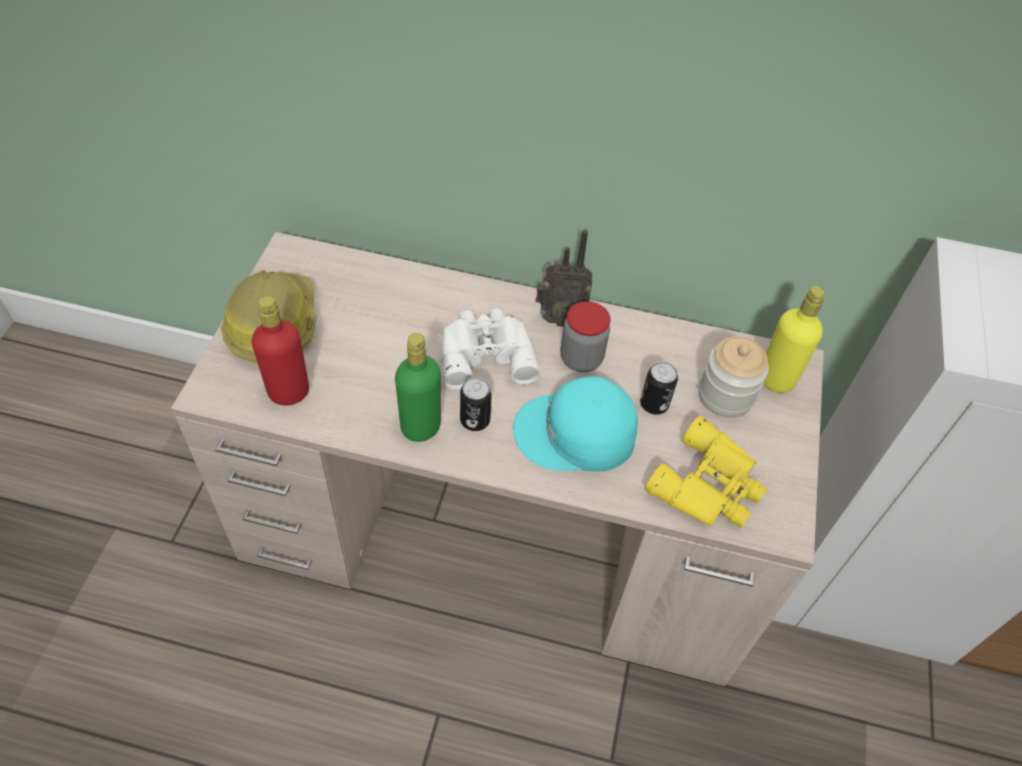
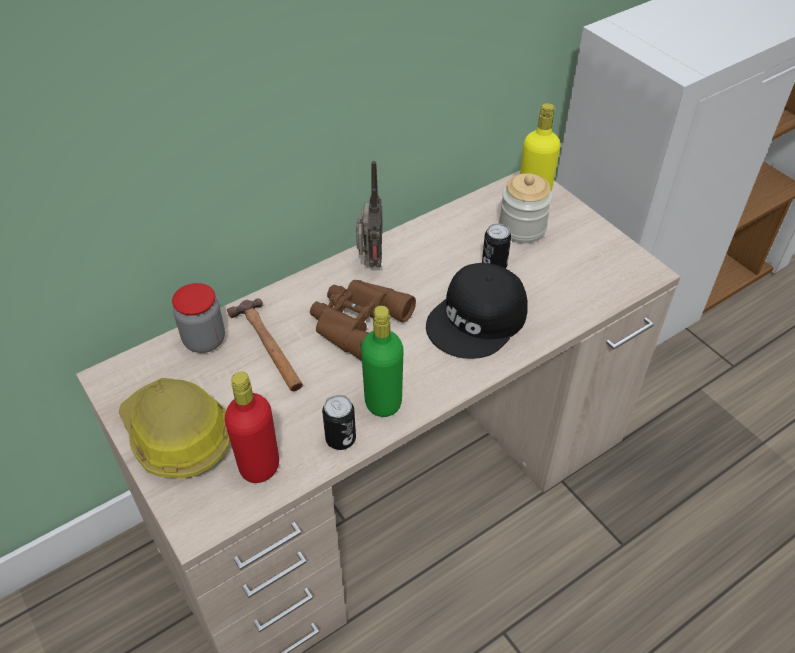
camera: 45 degrees left, 5 degrees down
(404, 317) = (268, 347): none -> hammer
(475, 420) = (410, 367): can -> can (340, 439)
(485, 353) = (356, 322): white binoculars -> brown binoculars
(559, 318) = (370, 263): radio -> radio turned 45 degrees counterclockwise
(576, 434) = (478, 320): turquoise cap -> black cap
(581, 359) = (418, 276): jar -> jar (204, 340)
(710, 486) = (583, 283): yellow binoculars -> none

